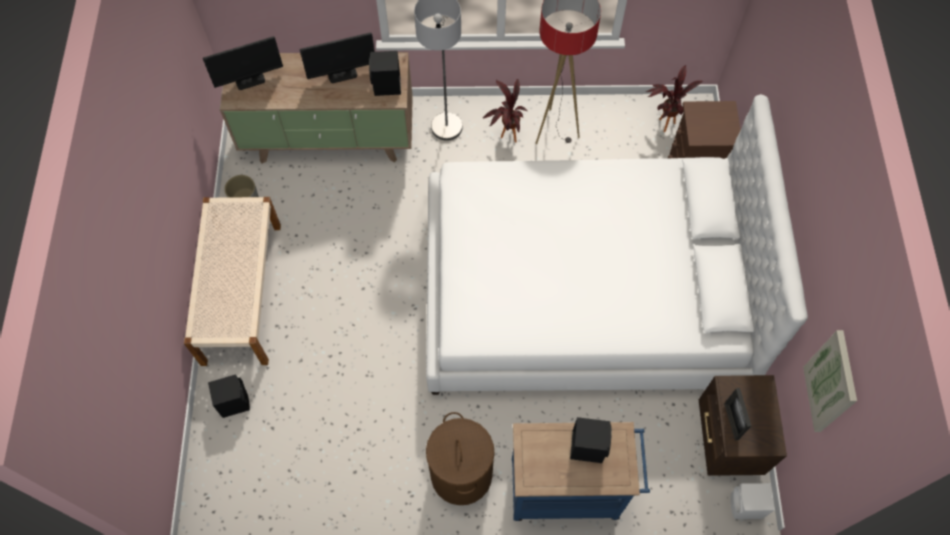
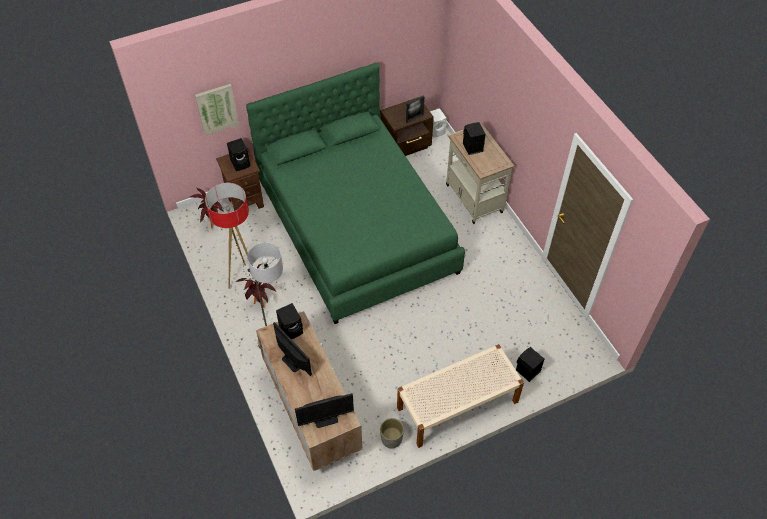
camera: 115 degrees left, 10 degrees down
(250, 79) = (325, 418): monitor -> monitor turned 120 degrees clockwise
(461, 474) = (494, 243): brown laundry basket -> none
(568, 490) = (473, 197): blue cart -> beige cart
(583, 293) = (357, 227): white bed -> green bed
(712, 127) = (241, 163): none -> black speaker
(831, 382) = (403, 49): picture -> picture (217, 109)

